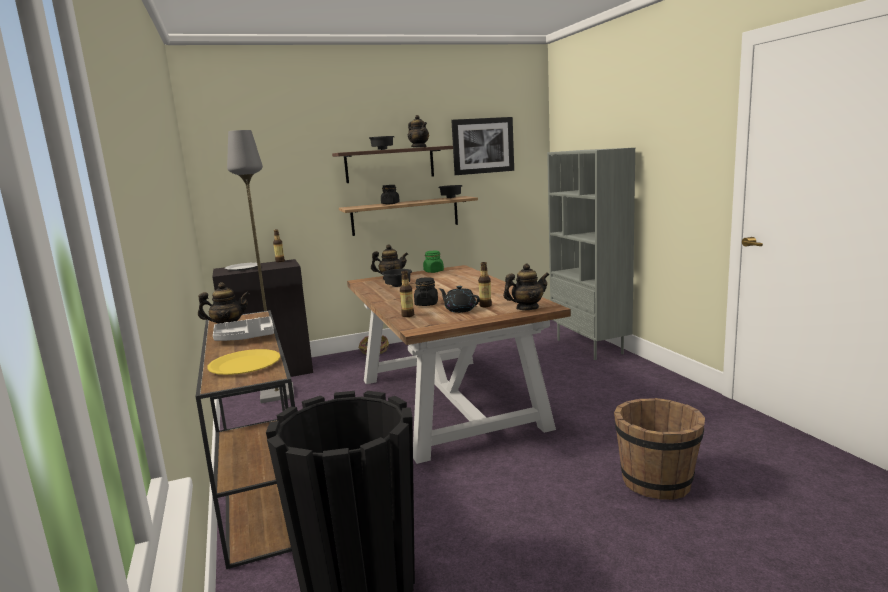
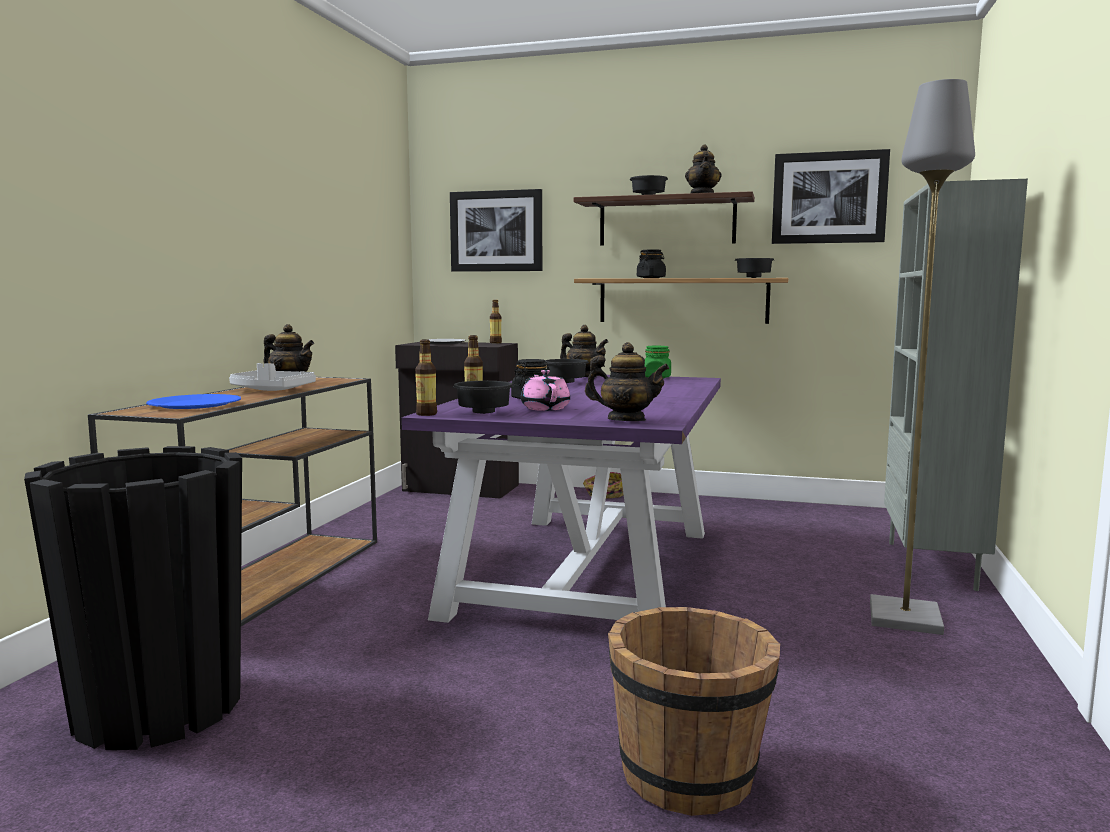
camera: 35 degrees right, 5 degrees down
(244, 364) = (195, 404): yellow plate -> blue plate
(265, 177) = (496, 231): none -> picture
(278, 394) = (429, 509): grey floor lamp -> grey floor lamp (906, 618)
(442, 321) = (485, 413): none -> black bowl
(447, 401) = (587, 569): brown dining table -> purple dining table
(460, 309) = (545, 408): black teapot -> pink teapot
(485, 306) = (587, 410): bottle -> bottle (426, 414)

